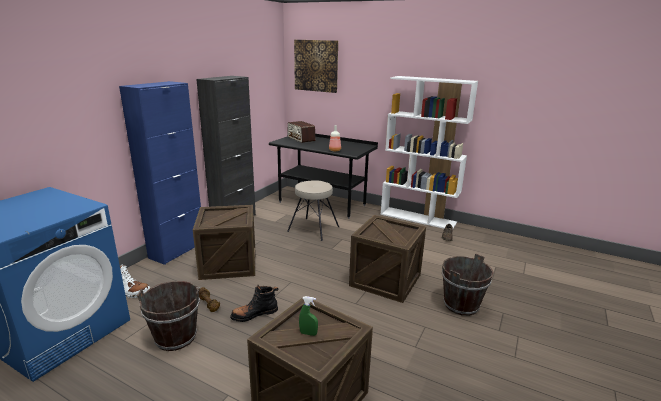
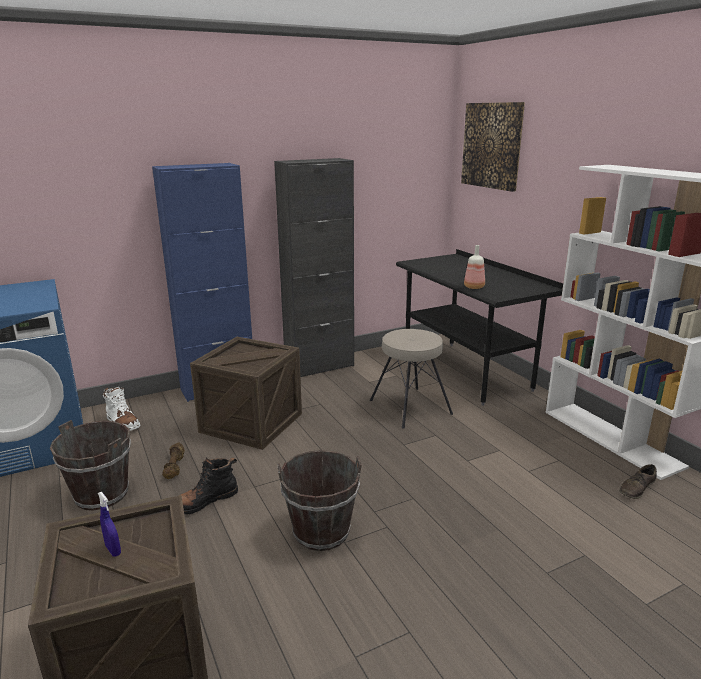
camera: 35 degrees right, 0 degrees up
(254, 314) = (205, 501): black boot -> black boot turned 45 degrees counterclockwise
(301, 139) = (451, 262): radio -> none
(308, 333) = (113, 550): green spray bottle -> blue spray bottle
(385, 280) = (431, 524): crate -> none
(461, 305) = (519, 626): brown bucket -> brown bucket (321, 532)

